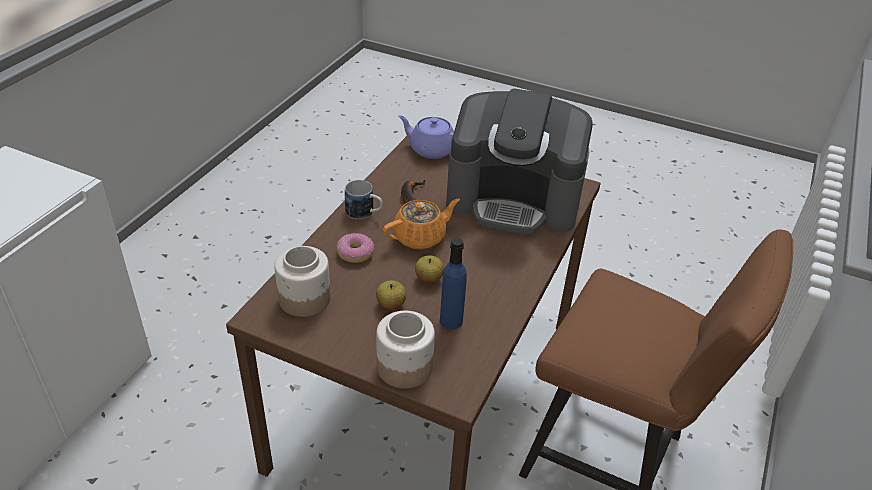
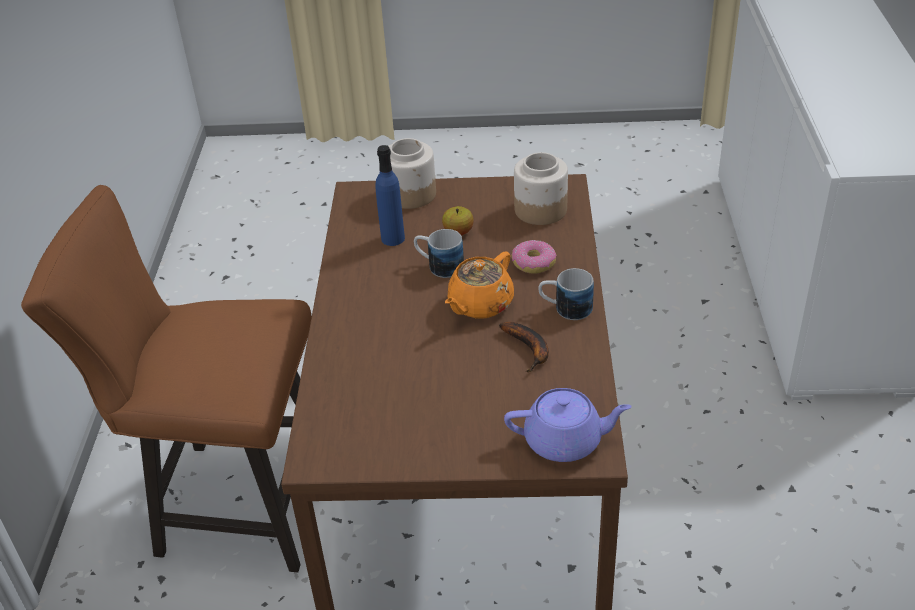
camera: 160 degrees right, 0 degrees up
(429, 279) = (439, 266): apple -> mug
(514, 199) = (396, 400): coffee machine -> none

